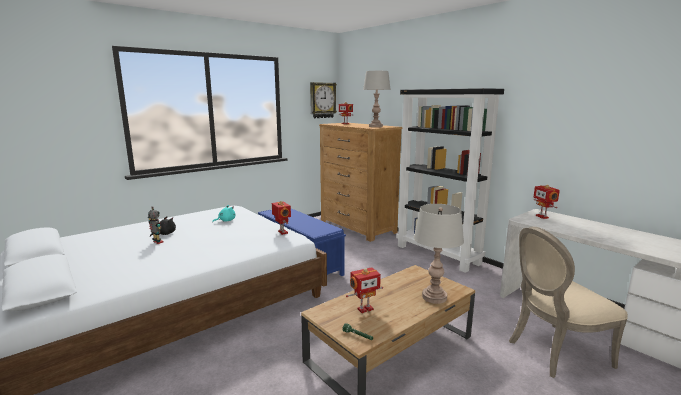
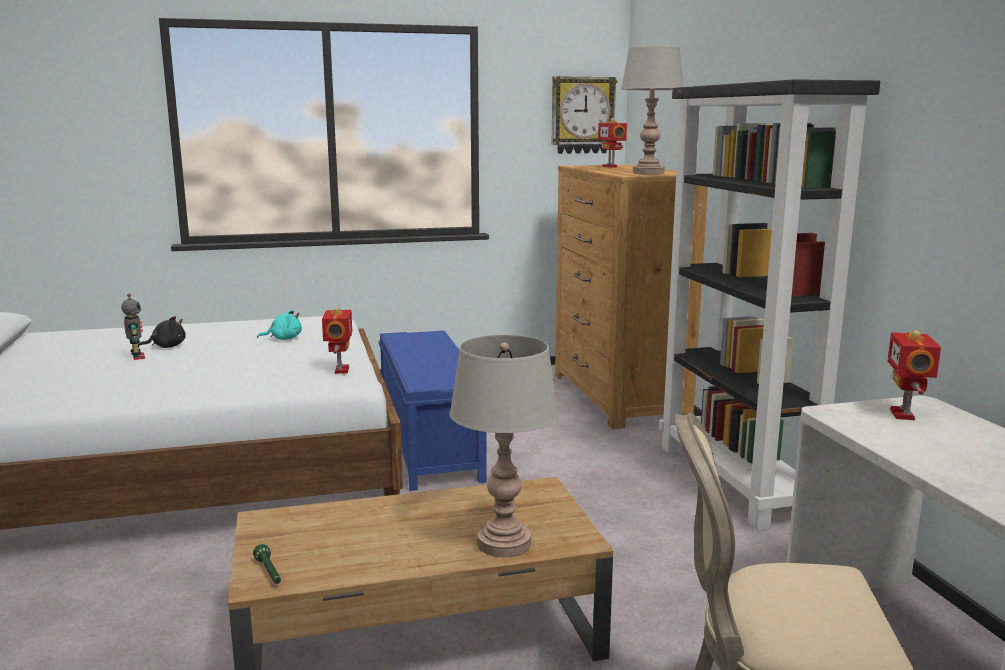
camera: 25 degrees right, 0 degrees up
(364, 309) = (345, 532): toy robot -> none

